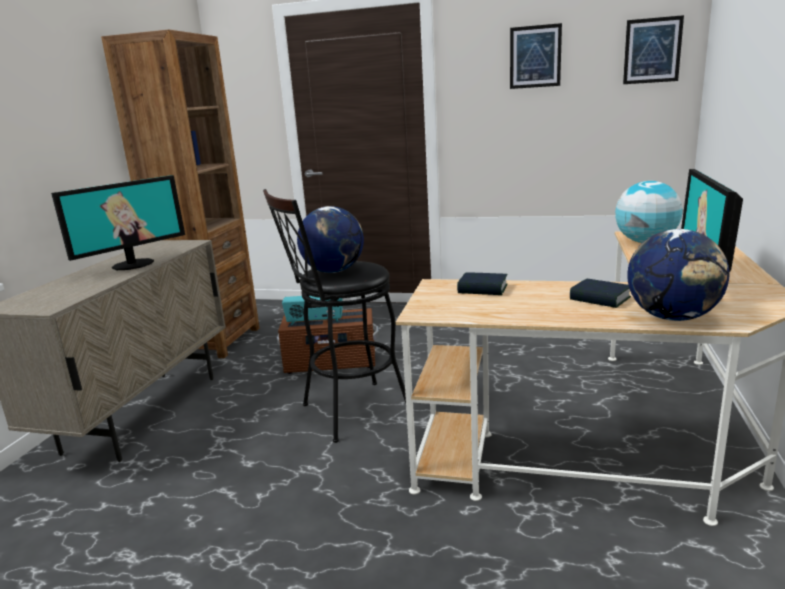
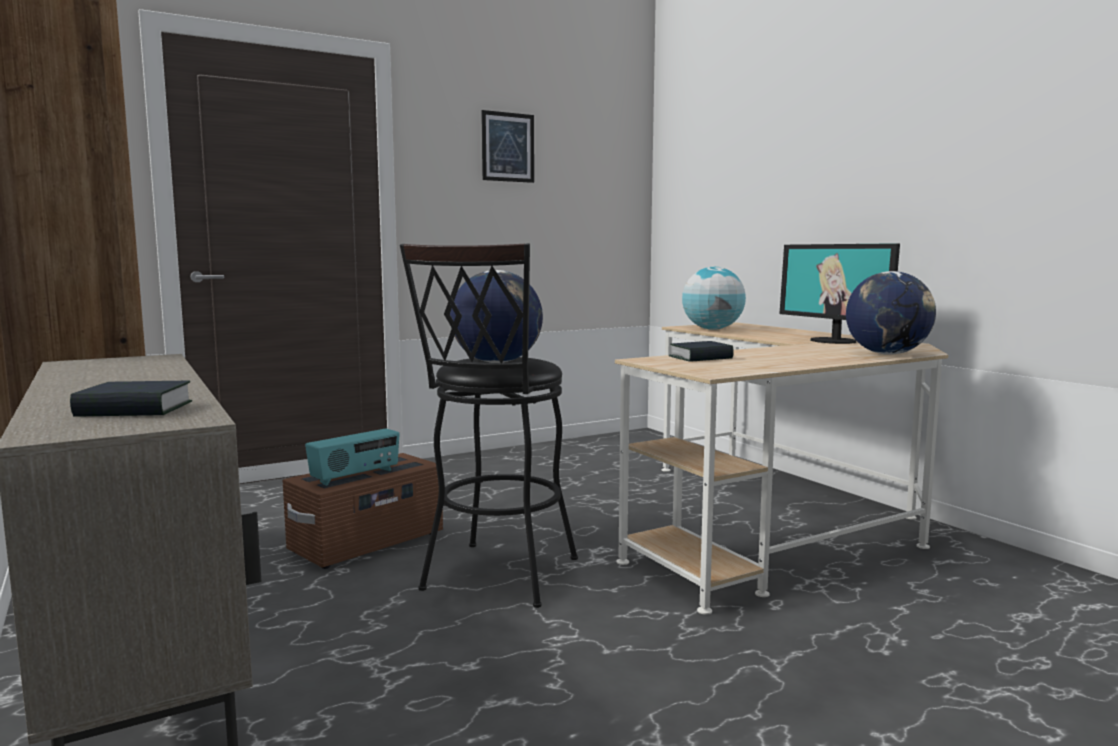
camera: 45 degrees left, 10 degrees down
(133, 264) = (140, 378): monitor -> none
(600, 299) = (808, 352): book -> book (134, 410)
(652, 50) = (612, 157): picture -> none

